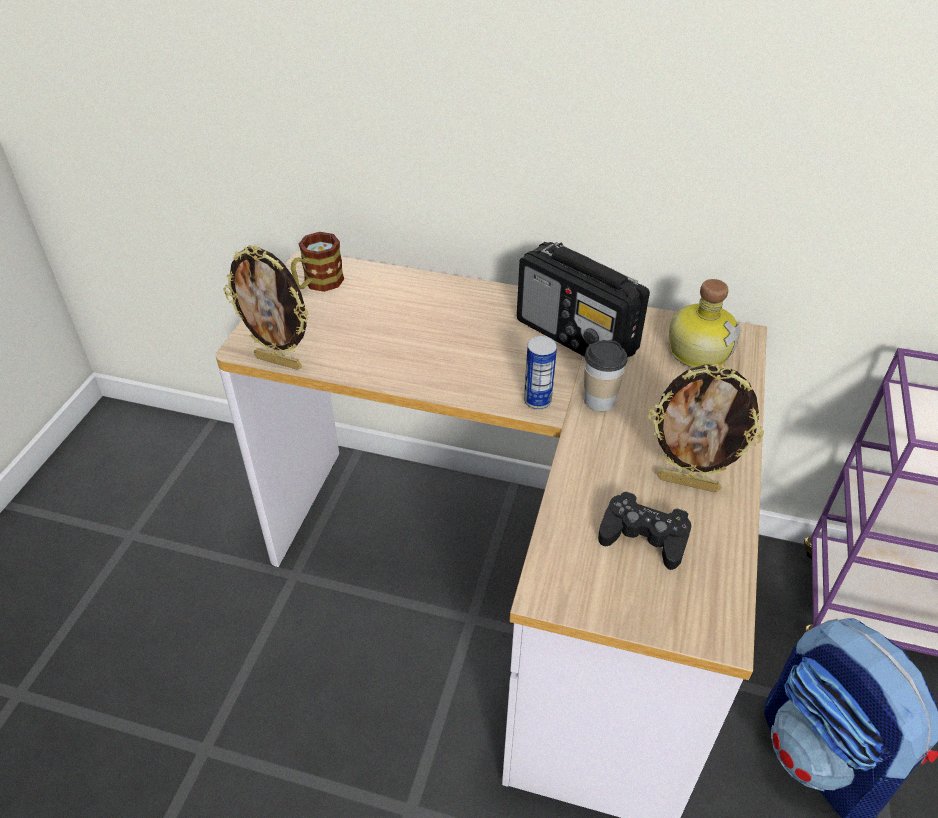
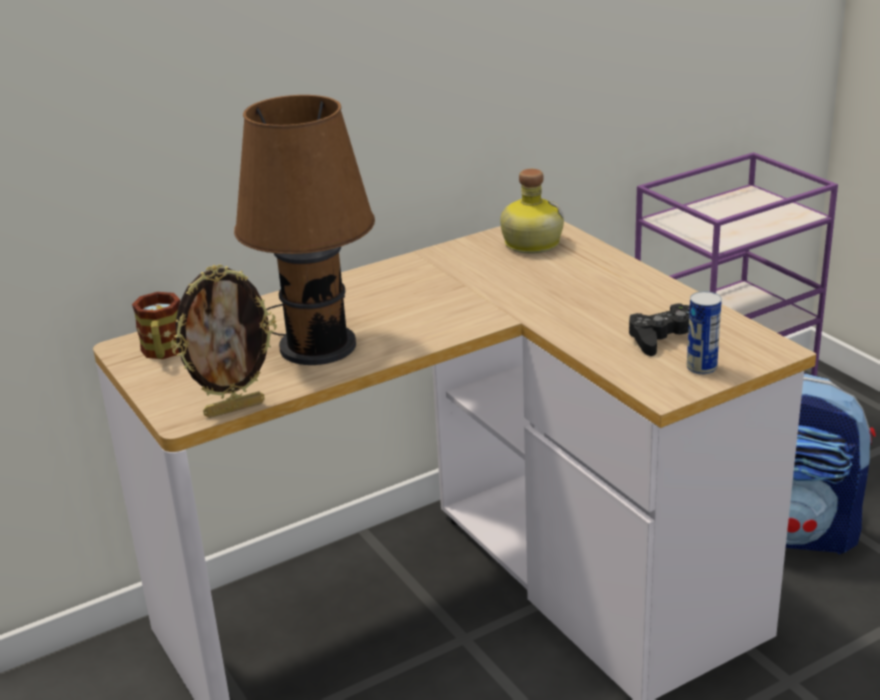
camera: 45 degrees left, 15 degrees down
(405, 340) = (315, 342): none -> brown table lamp
(537, 401) = (479, 319): can -> can (701, 368)
(577, 336) = (439, 276): radio -> none
(599, 400) = (518, 297): cup -> none
(688, 482) = (643, 303): picture frame -> none

